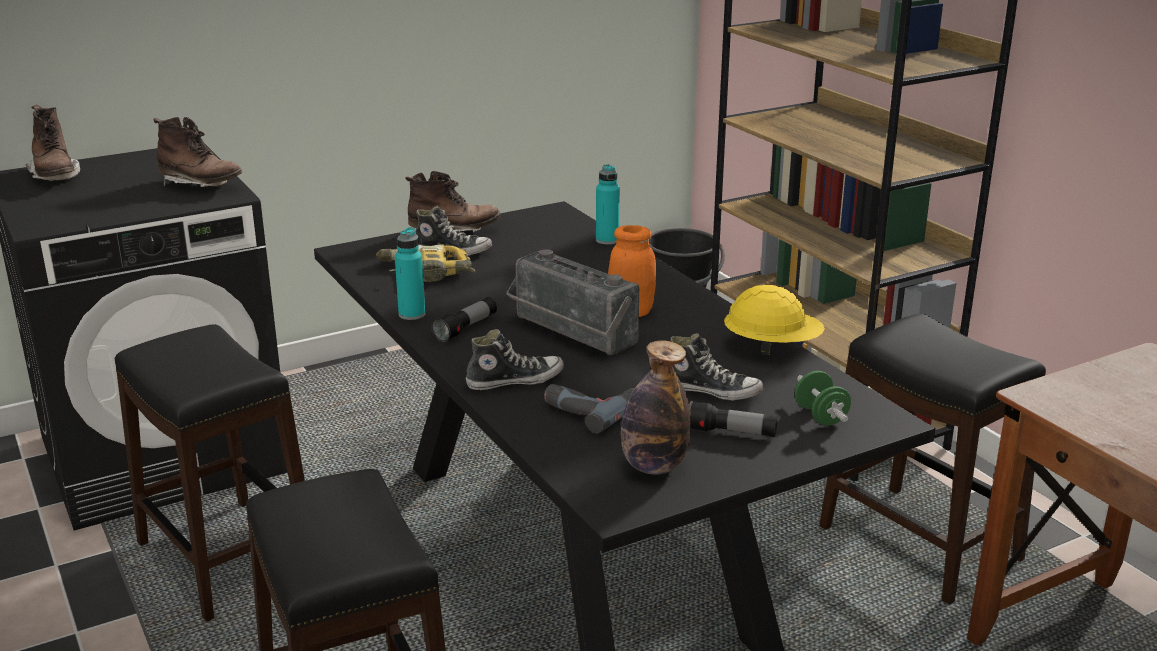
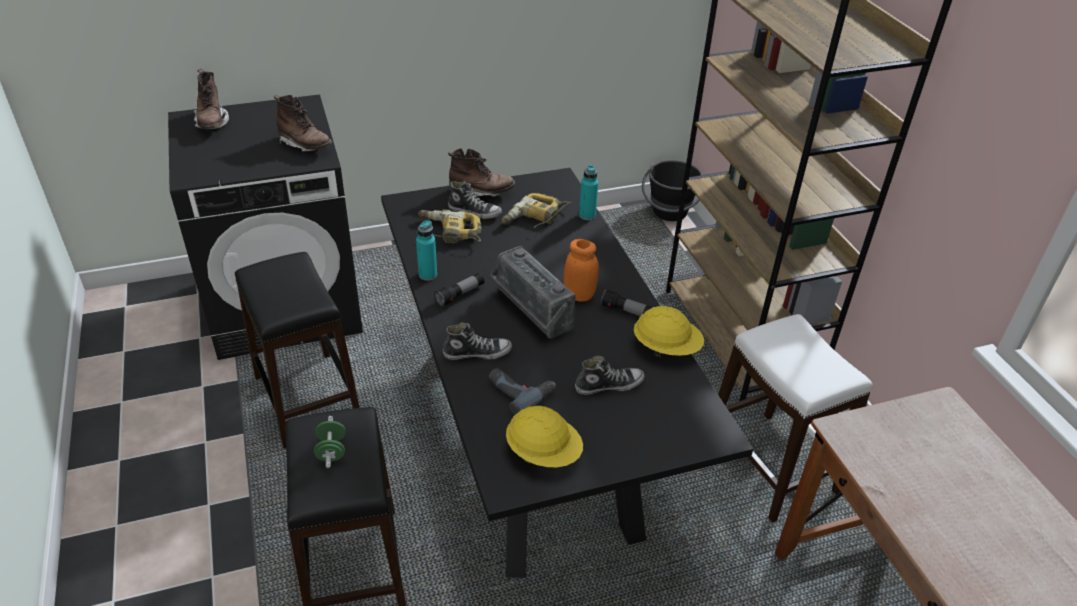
camera: 10 degrees right, 15 degrees up
(539, 249) = (535, 218): none -> power drill
(653, 466) = (543, 453): bottle -> yellow hard hat
(712, 390) = (609, 385): shoe -> shoe turned 45 degrees counterclockwise
(731, 433) = (607, 429): flashlight -> flashlight (627, 311)
(820, 416) = (675, 423): green dumbbell -> green dumbbell (331, 451)
(919, 543) = (770, 465): black stool -> white stool

